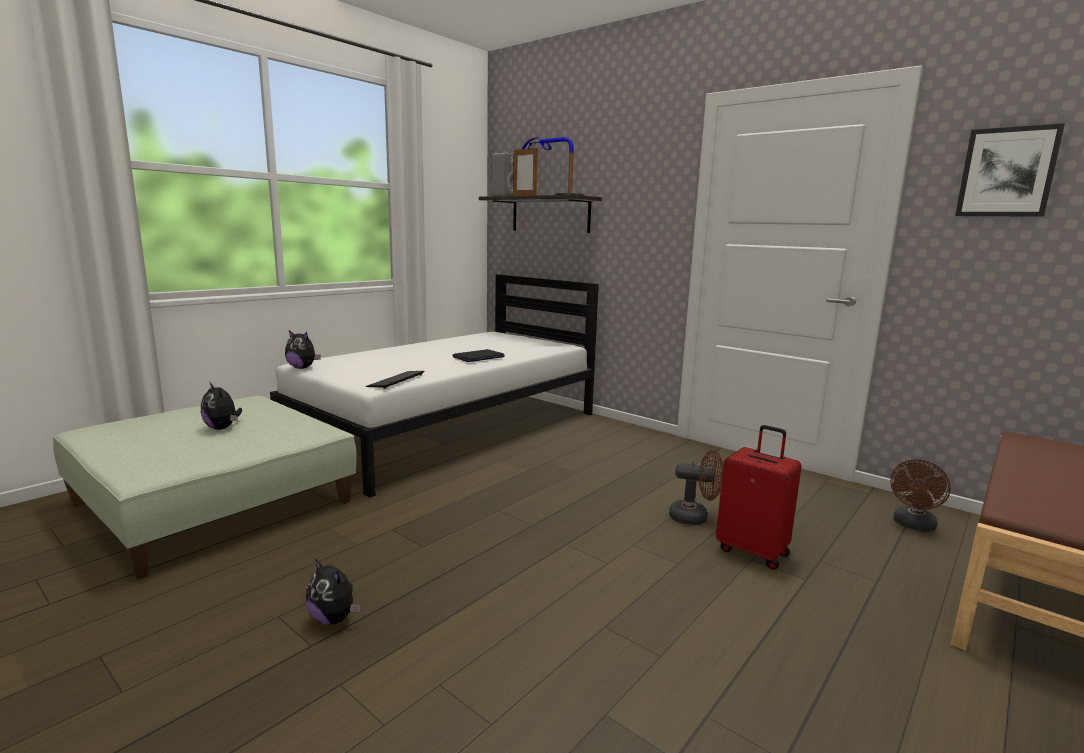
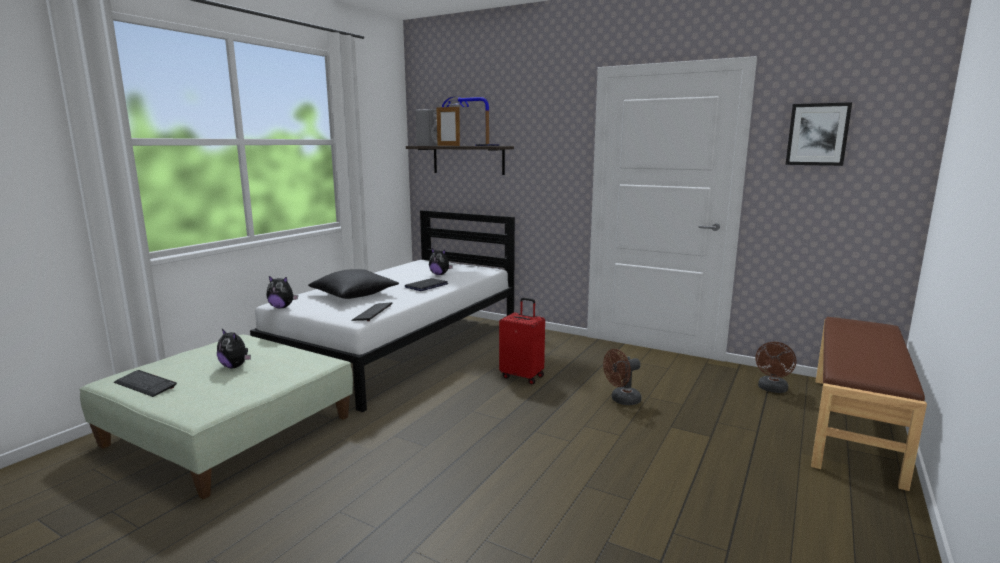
camera: 10 degrees left, 0 degrees up
(115, 438) = (145, 385): none -> keyboard
(334, 619) = (384, 507): plush toy -> plush toy (440, 274)
(391, 361) = (354, 295): none -> black pillow
(695, 518) = (622, 400): brown fan -> brown fan turned 150 degrees clockwise
(753, 551) = (670, 420): red suitcase -> red suitcase (522, 376)

